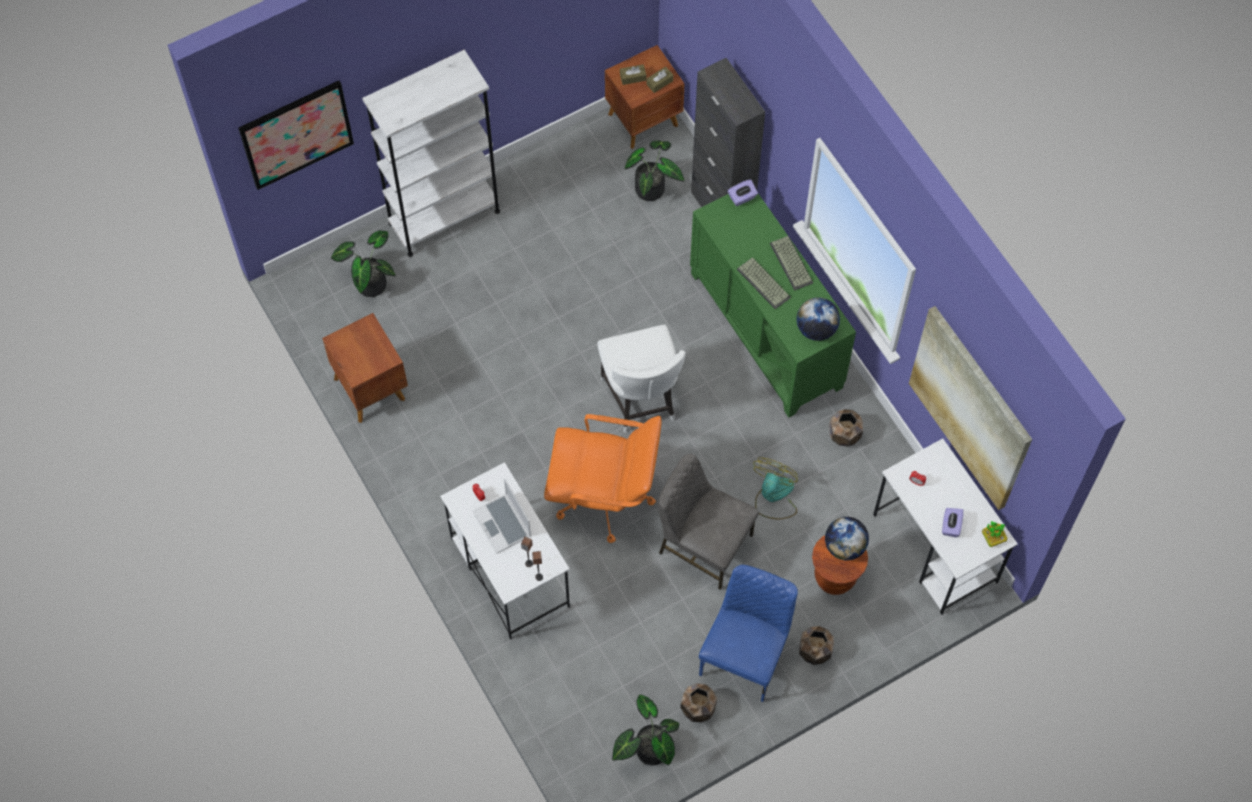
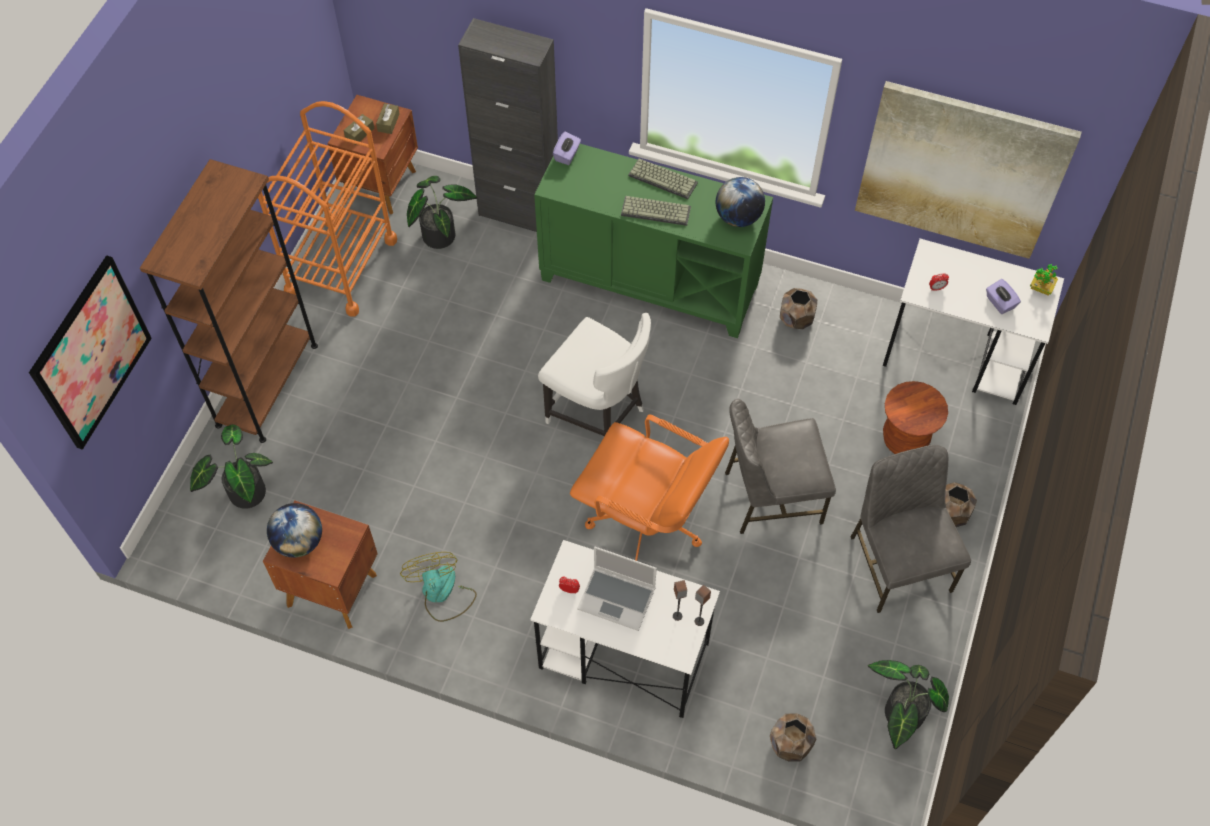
camera: 40 degrees left, 5 degrees down
(444, 217) = (267, 385): white bookcase -> brown bookcase
(564, 164) = (341, 266): none -> orange cart
(605, 497) = (647, 522): orange office chair -> orange office chair turned 60 degrees clockwise
(698, 708) = (906, 643): brown planter -> brown planter (790, 745)
(746, 654) = (898, 562): blue chair -> grey chair
(773, 496) = (789, 411): fan -> fan (442, 593)
(844, 546) = (911, 396): globe -> globe (299, 542)

